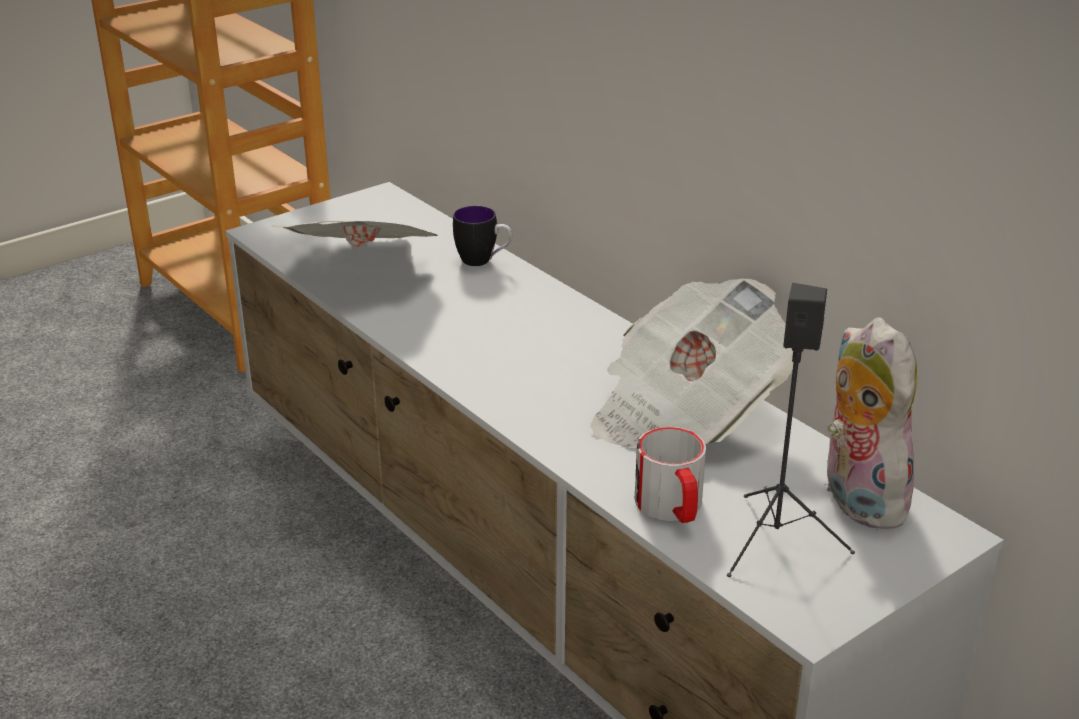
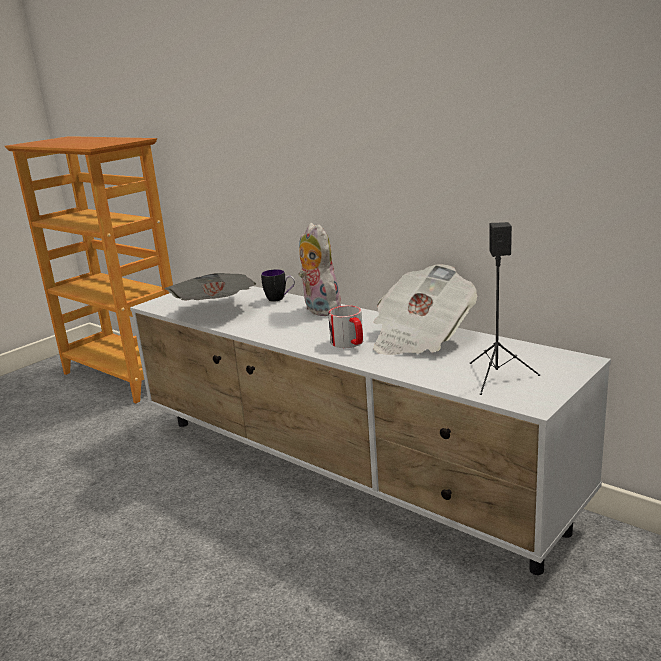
camera: 10 degrees left, 10 degrees down
(672, 508) = (435, 374): mug -> mug (350, 343)
(856, 498) = (527, 355): plush toy -> plush toy (319, 310)

